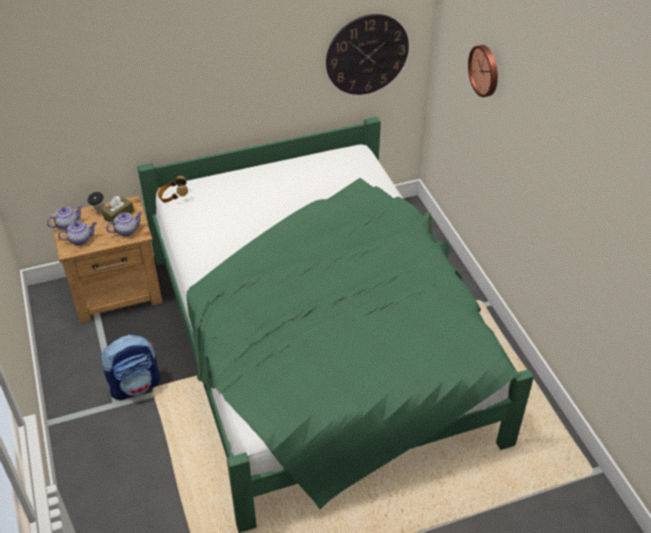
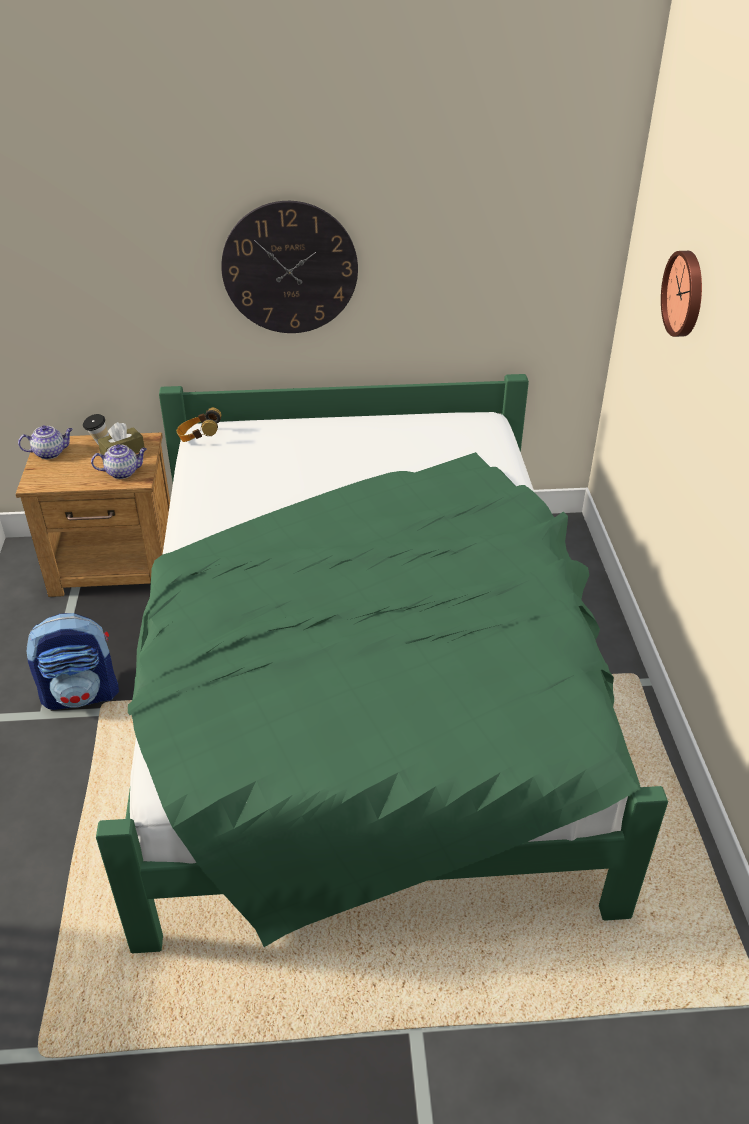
camera: 15 degrees right, 5 degrees down
(80, 239) = (57, 473): teapot -> none
(367, 54) = (517, 271): wall clock -> wall clock (290, 268)

